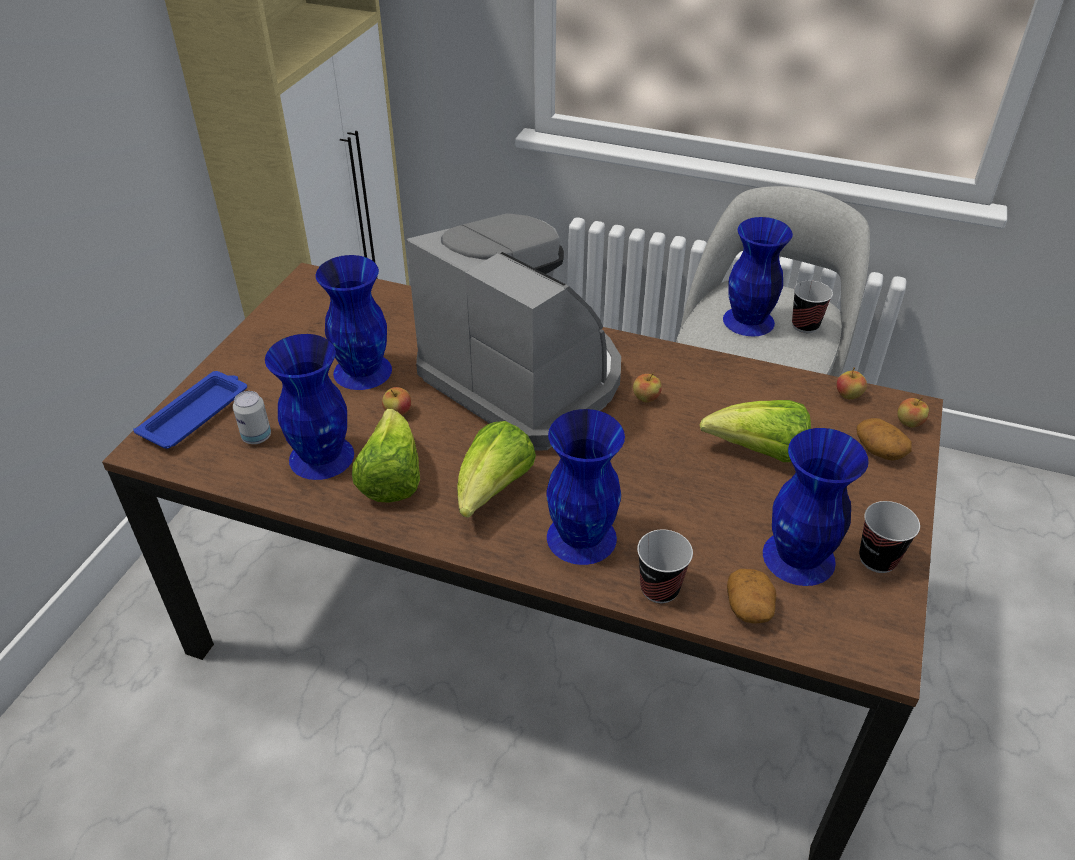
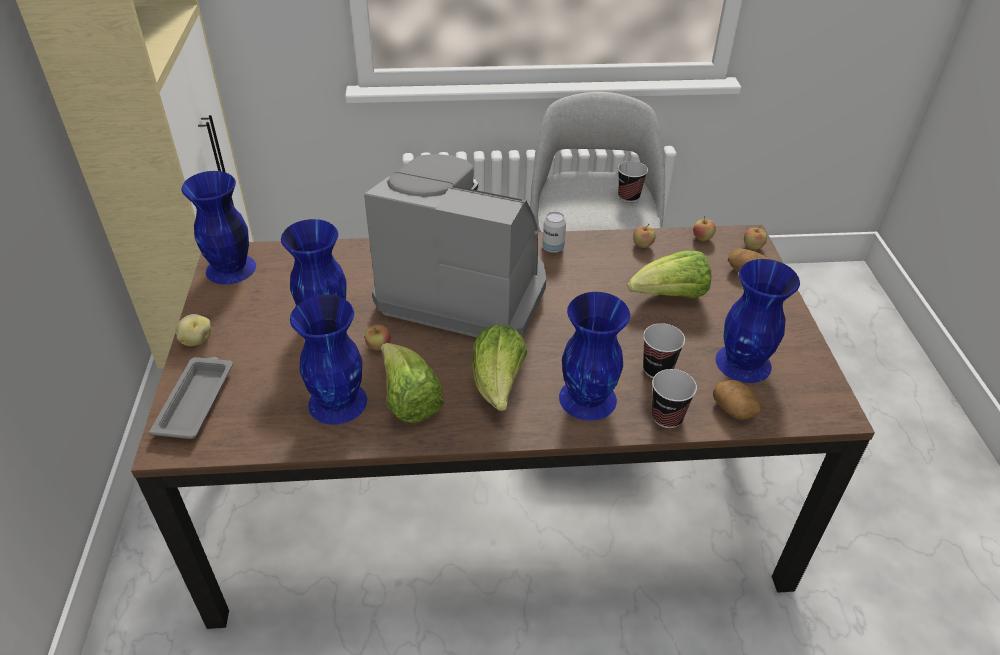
camera: 25 degrees left, 0 degrees up
(196, 414) = (196, 401): blue tray -> grey tray
(233, 355) = (196, 340): none -> potato
(257, 437) = (267, 403): can -> can (553, 248)
(646, 398) = (565, 279): apple -> apple (642, 245)
(748, 321) = (587, 203): blue vase -> blue vase (230, 269)
(877, 559) = (792, 347): cup -> cup (657, 369)

